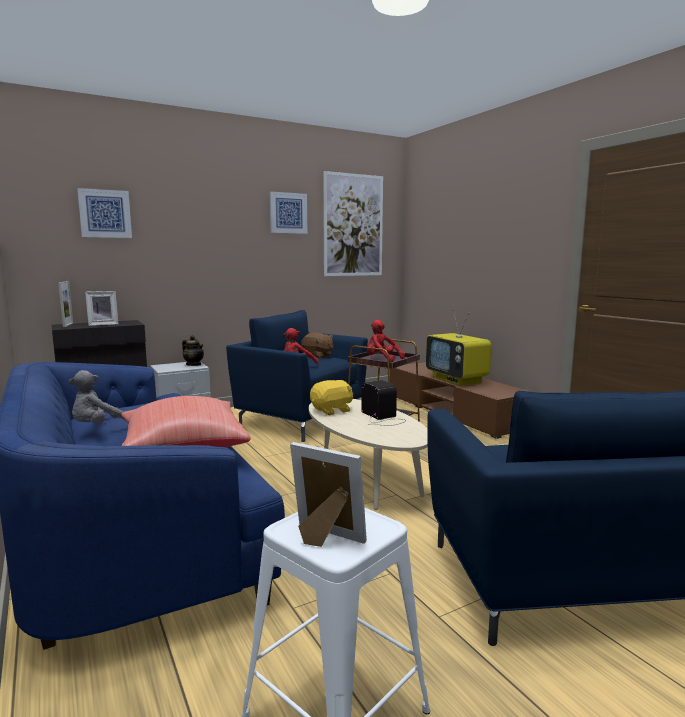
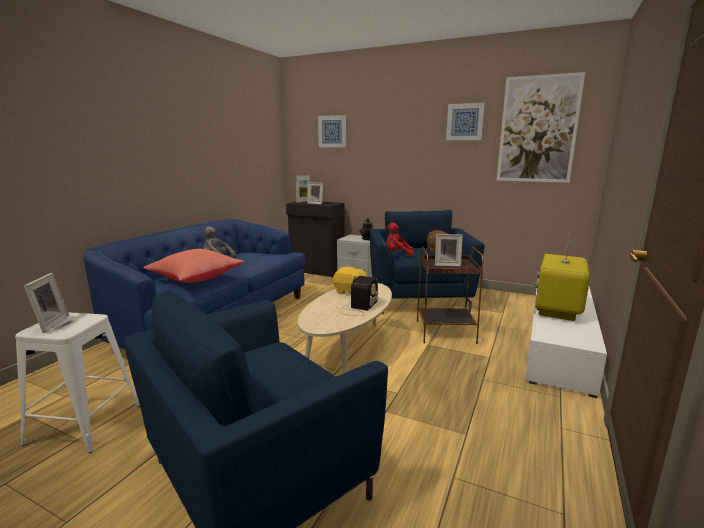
camera: 55 degrees right, 5 degrees up
(382, 359) = (447, 264): red plush toy -> picture frame
(453, 412) = (559, 344): brown tv stand -> white tv stand

